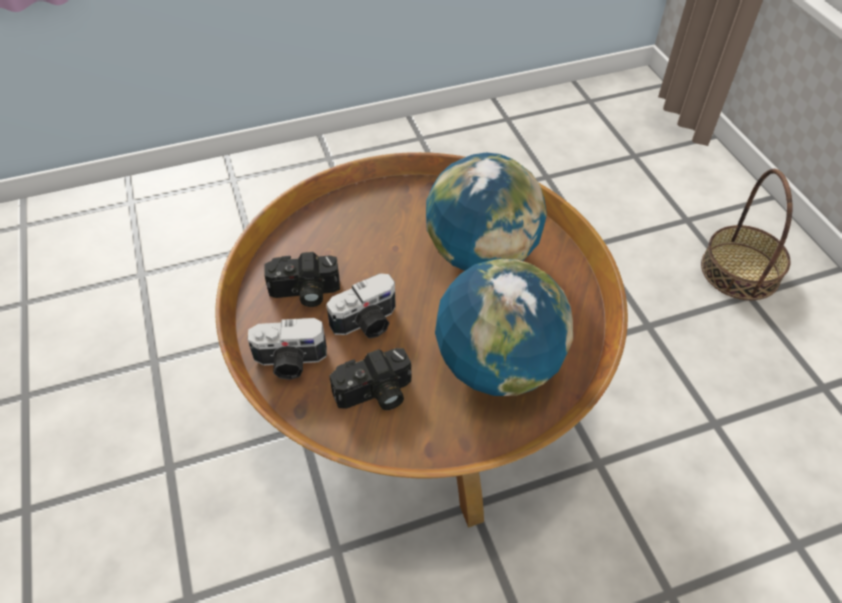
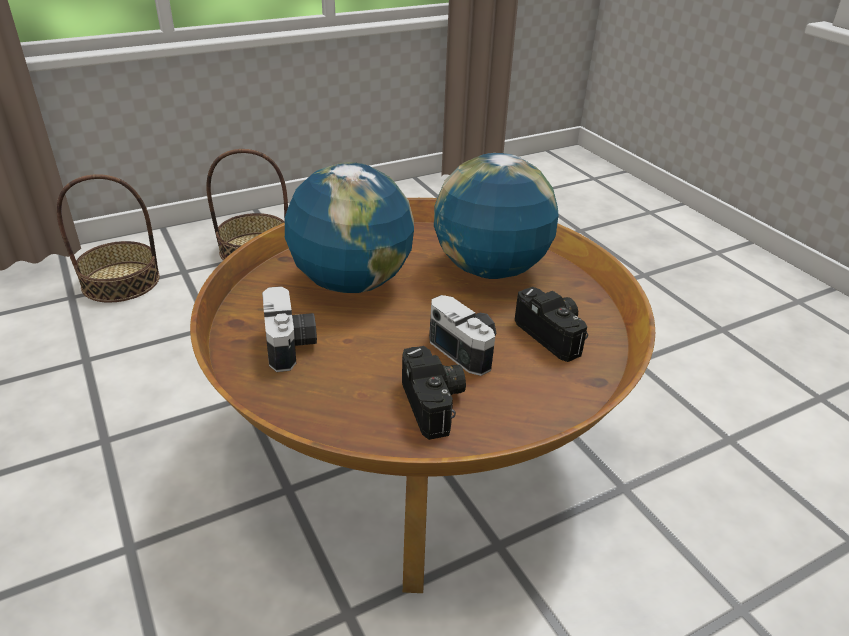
camera: 100 degrees left, 15 degrees down
(290, 362) = (545, 394): camera -> camera (292, 345)
(663, 181) = (121, 281): none -> basket

